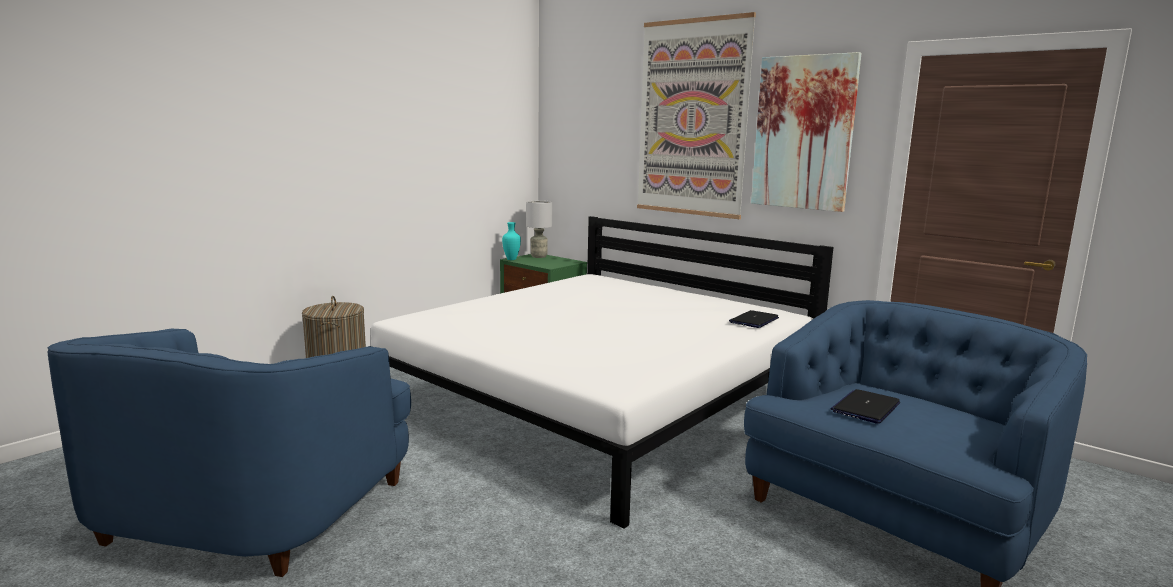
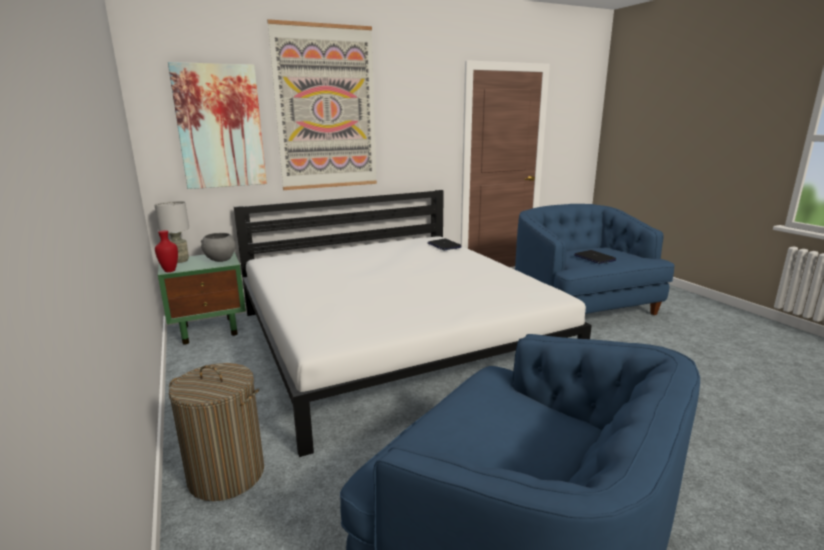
camera: 65 degrees left, 5 degrees up
(511, 259) = (169, 271): turquoise vase -> red vase
(556, 263) = (220, 259): none -> grey bowl
(803, 133) = (413, 117): picture -> picture (220, 127)

